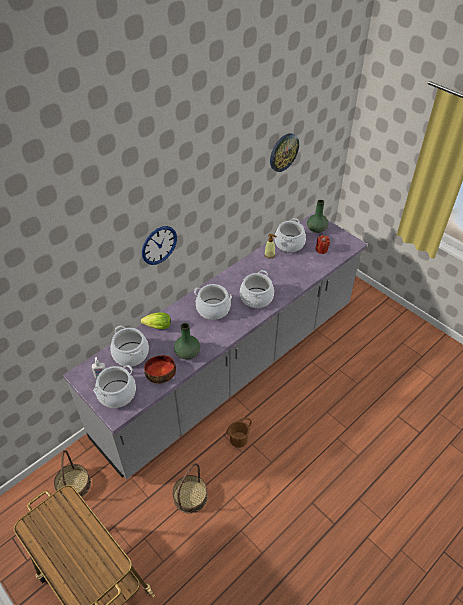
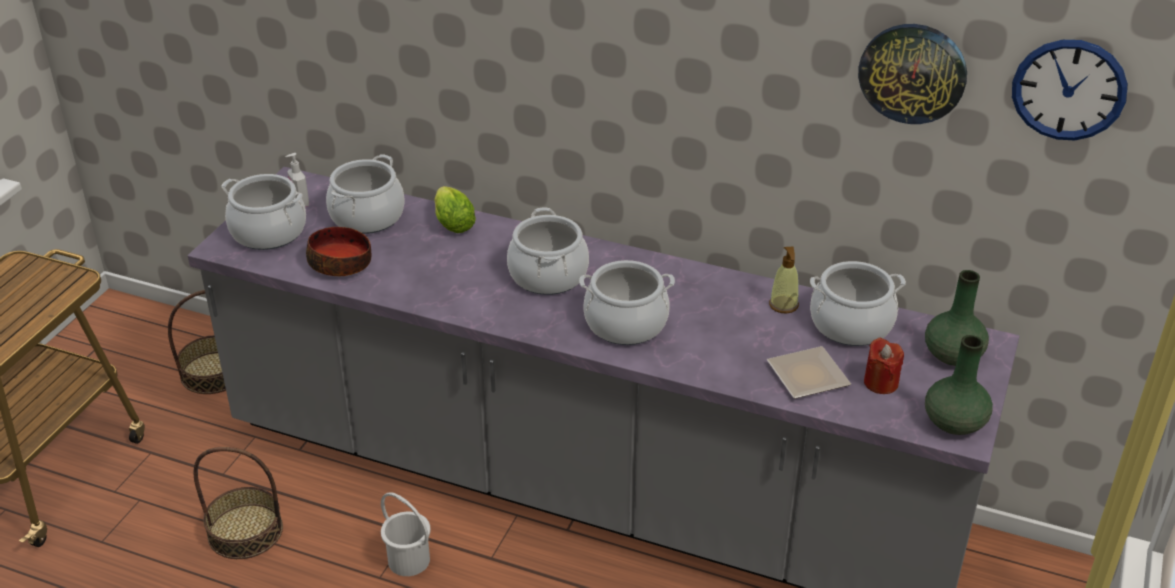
camera: 65 degrees right, 10 degrees down
(159, 245) = (517, 60): wall clock -> wall clock (1069, 89)
(187, 353) = (409, 279): green vase -> green vase (954, 423)
(238, 439) = (409, 559): brown bucket -> white bucket
(309, 264) = (808, 374): none -> plate

